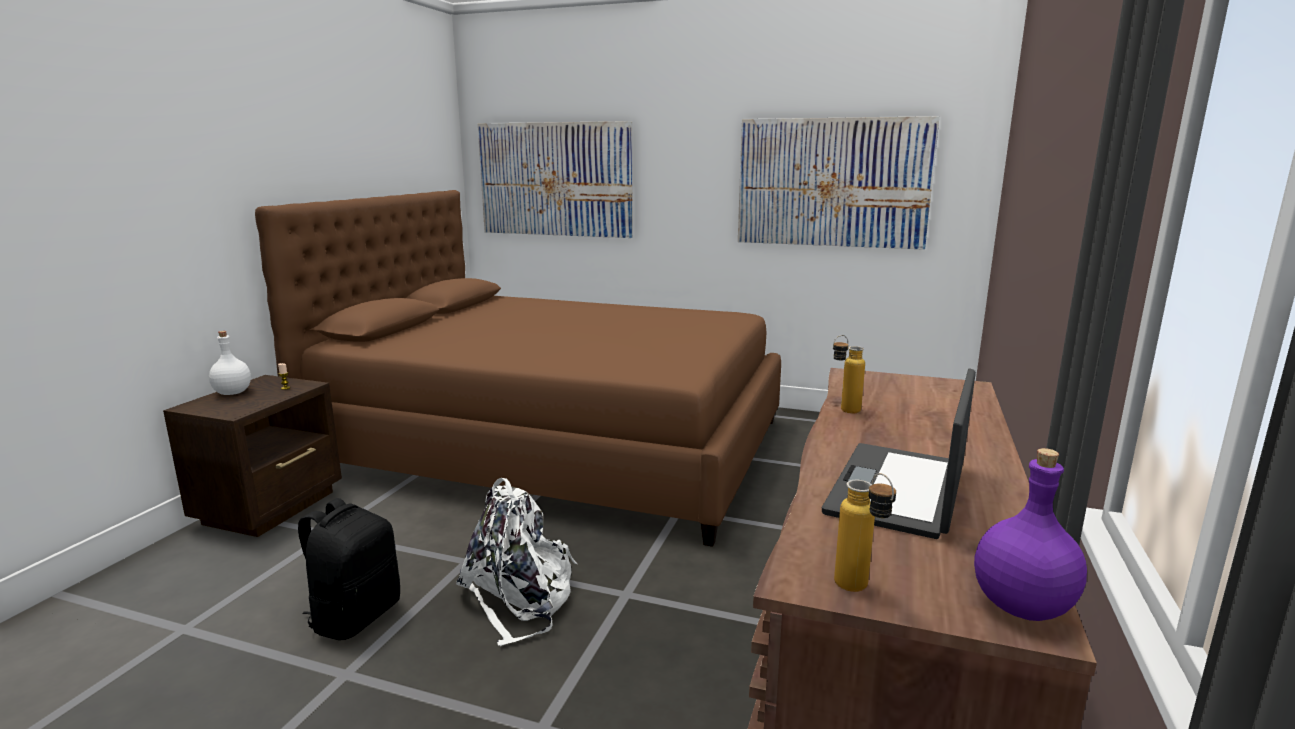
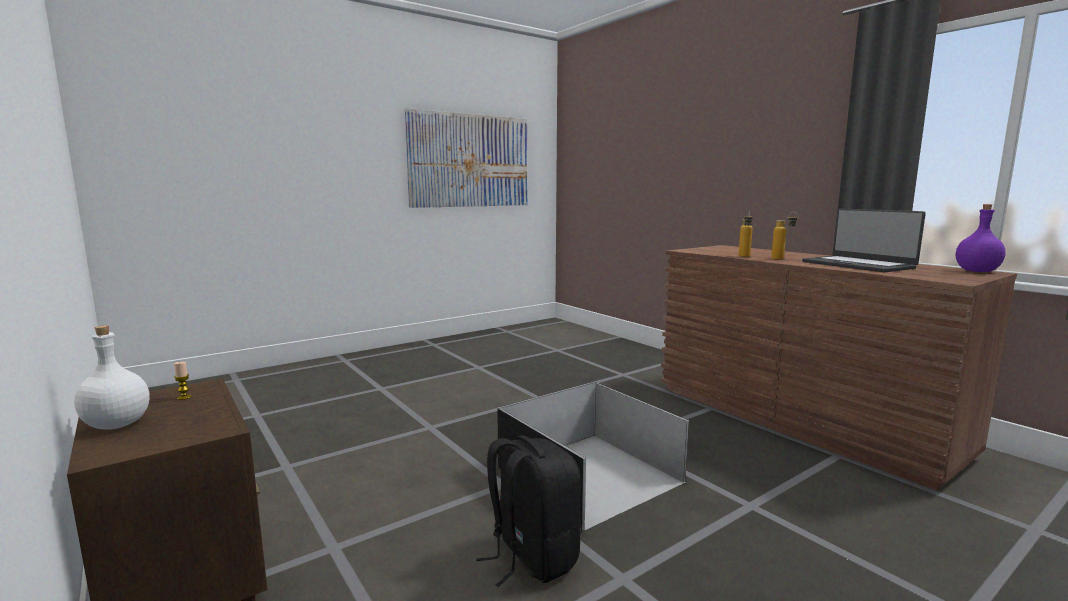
camera: 55 degrees left, 5 degrees down
(520, 598) = (587, 476): white backpack -> black storage box
(555, 179) = (217, 153): picture -> none
(555, 445) = (359, 404): brown bed -> none
(860, 591) = (967, 278): bottle -> bottle (782, 259)

